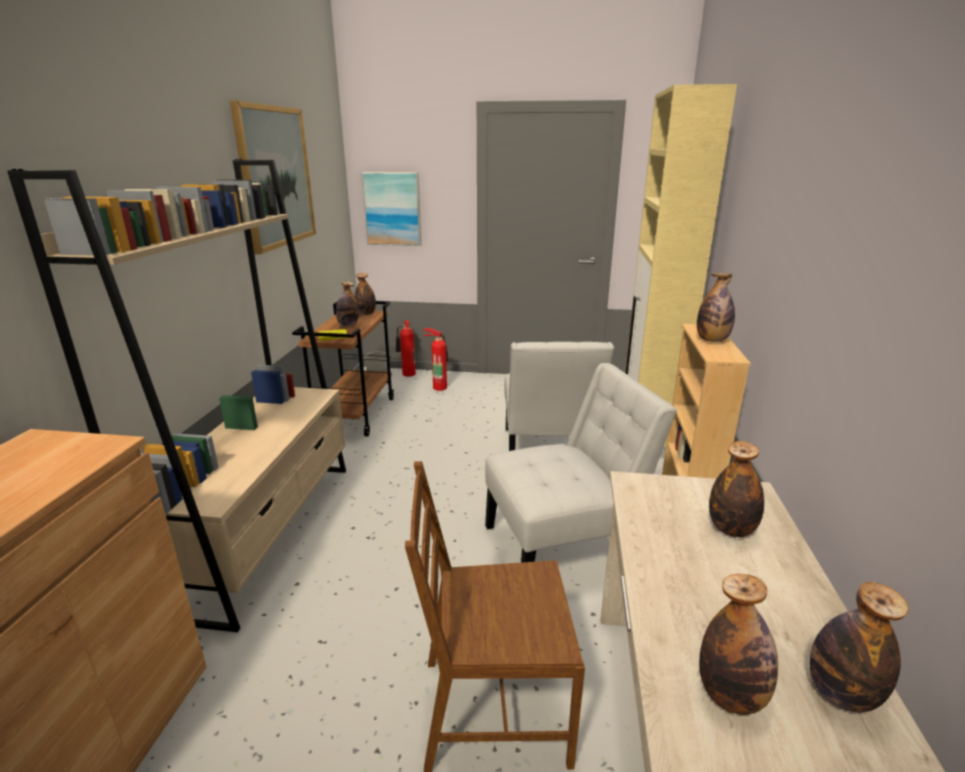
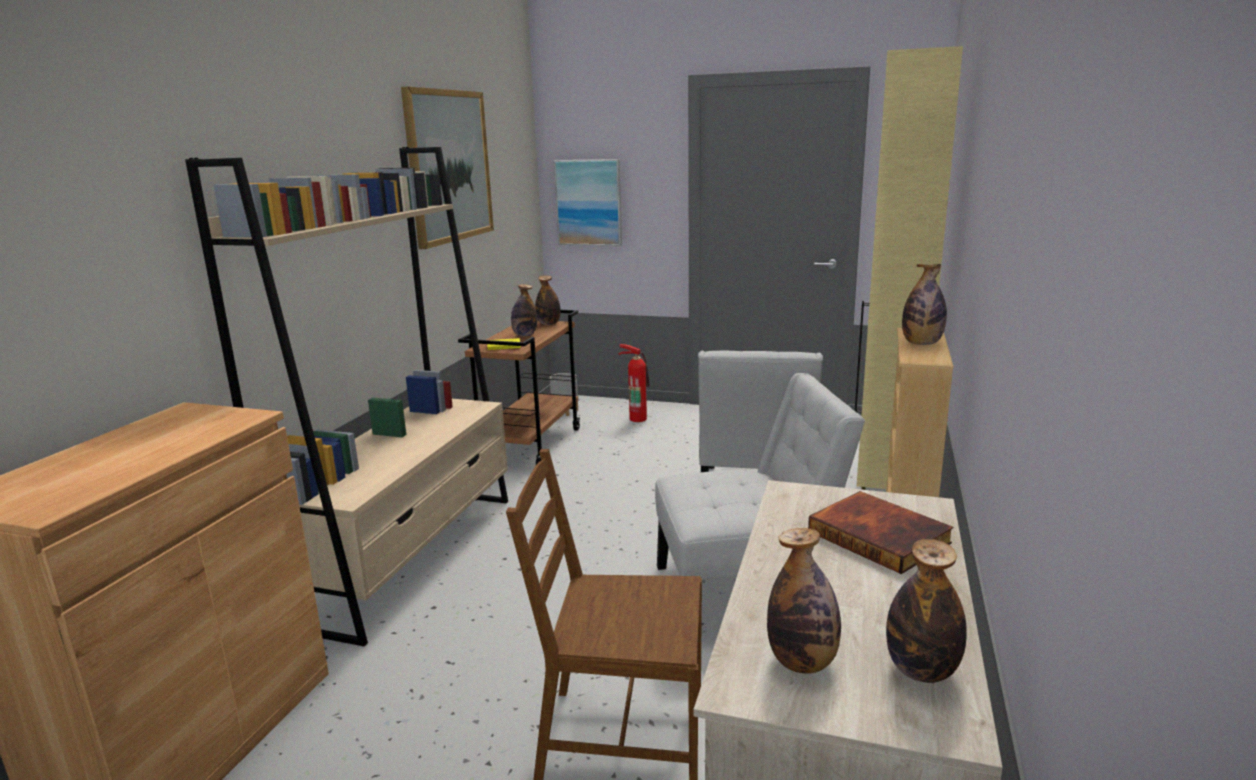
camera: 10 degrees right, 5 degrees down
(407, 374) = (602, 403): fire extinguisher -> none
(731, 529) = (880, 536): bottle -> book

